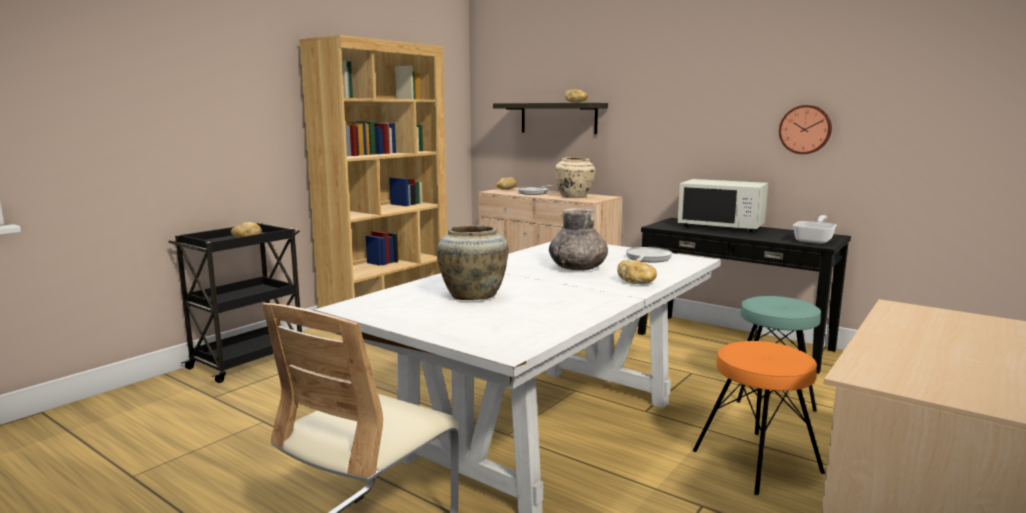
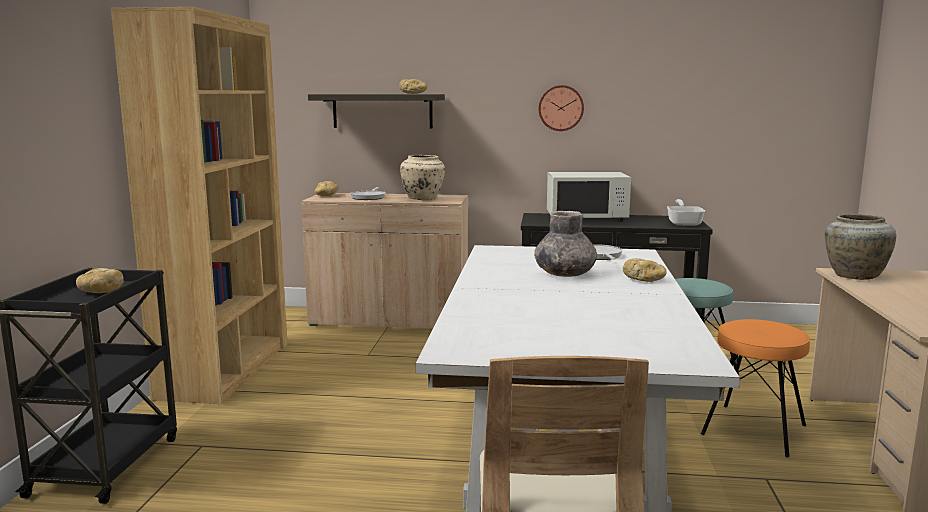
camera: 30 degrees left, 0 degrees up
(473, 295) = (541, 317): beige vase -> beige vase (854, 276)
(805, 129) = (652, 120): wall clock -> wall clock (561, 108)

